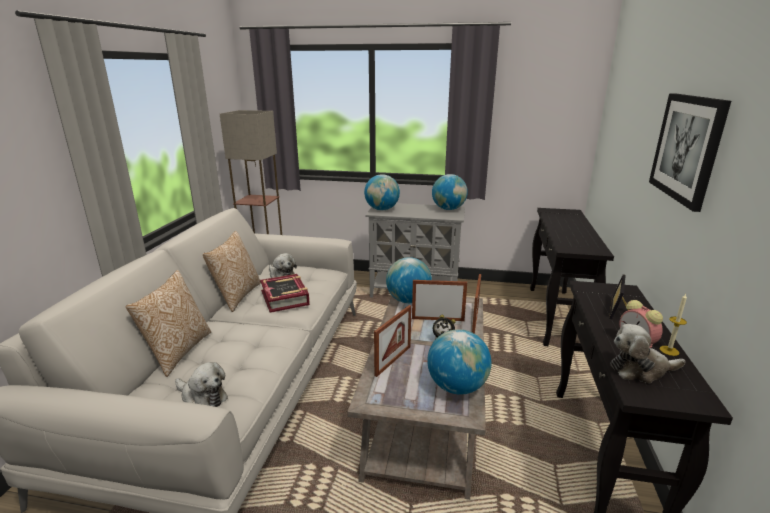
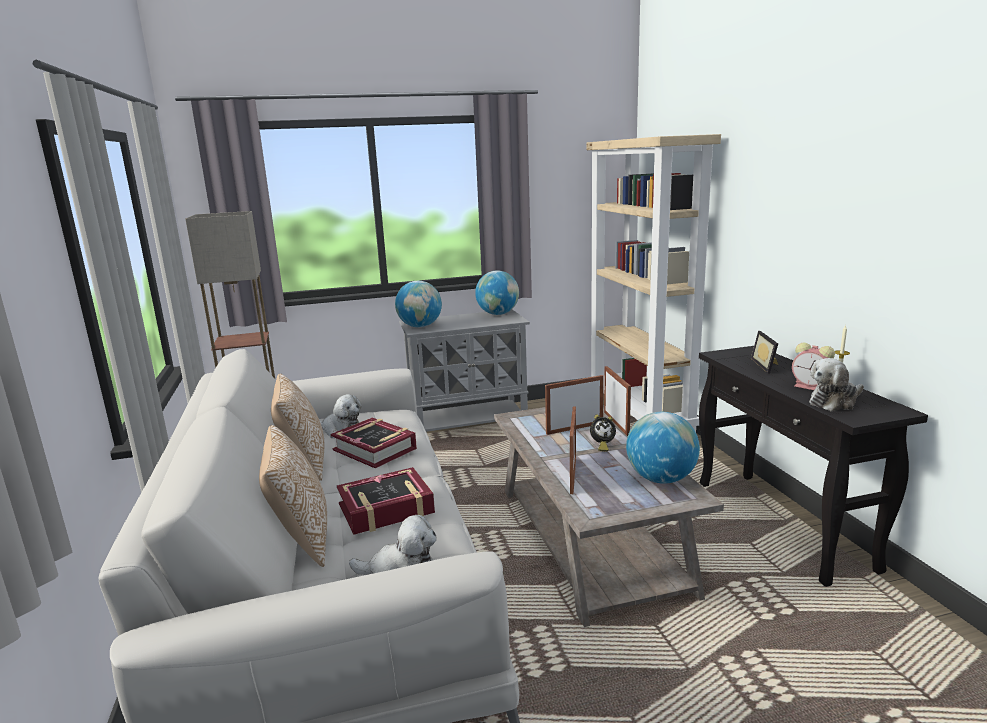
camera: 25 degrees left, 5 degrees down
(243, 346) = (386, 509): none -> book
(408, 300) = (522, 419): globe -> none
(556, 317) = (640, 416): black console table -> beige bookcase
(687, 148) = (790, 199): picture -> none

